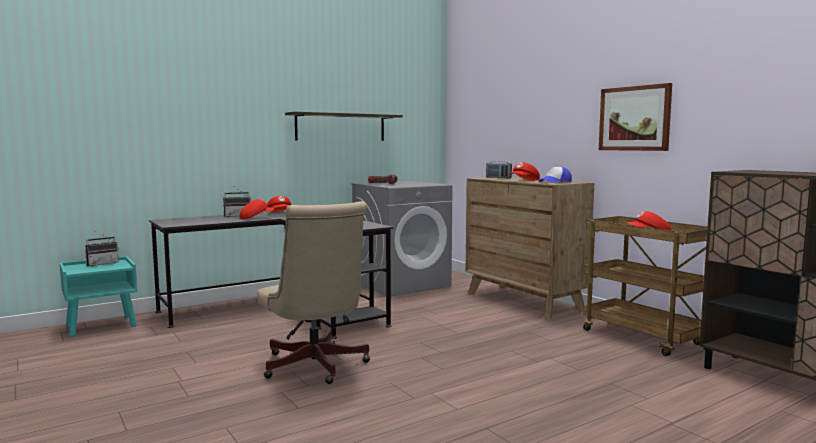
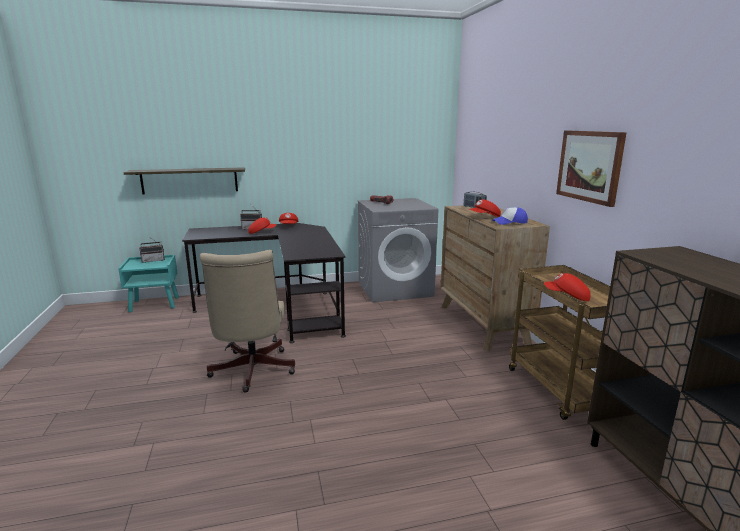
camera: 20 degrees right, 10 degrees up
(341, 127) = (348, 152): shelf -> shelf (190, 180)

